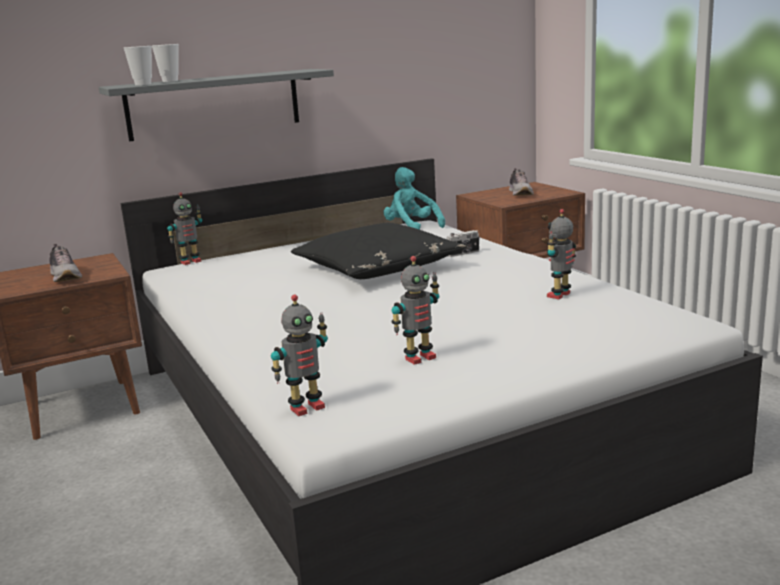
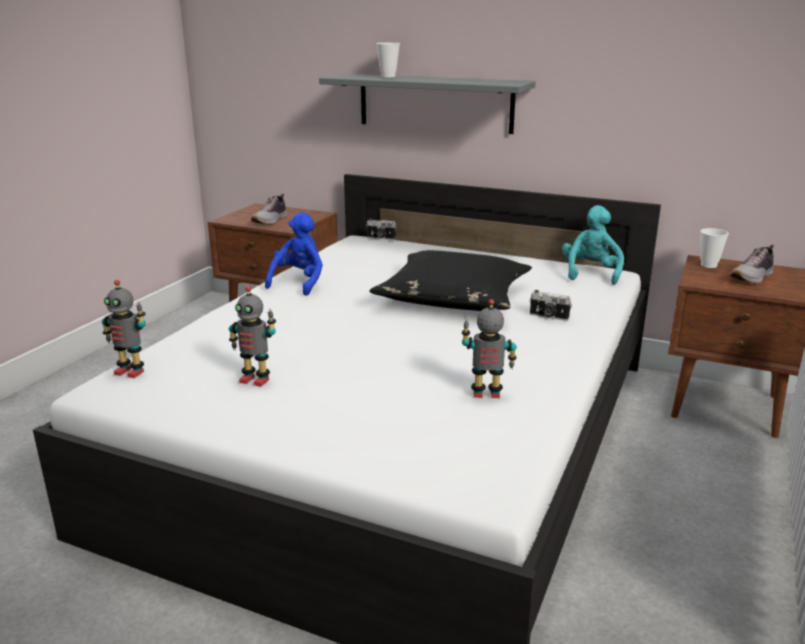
camera: 50 degrees right, 5 degrees up
(143, 84) = (353, 77): cup -> cup (708, 265)
(190, 261) = (381, 238): toy robot -> camera
(227, 307) = (299, 282): none -> blue plush toy

